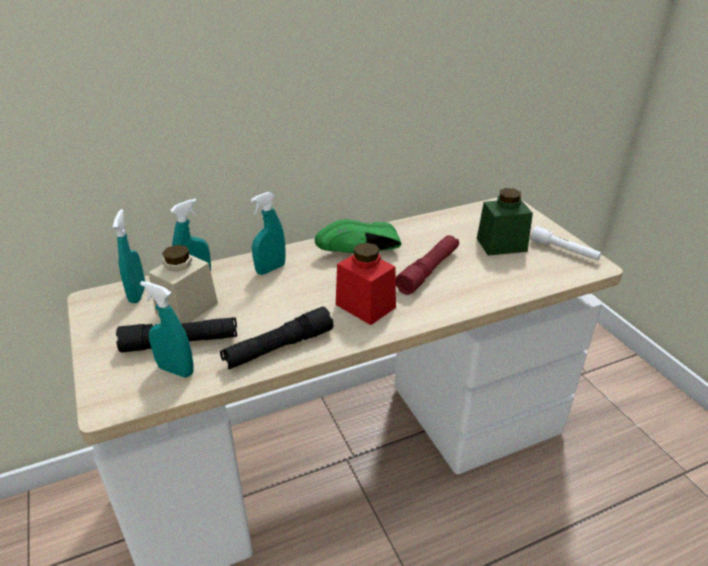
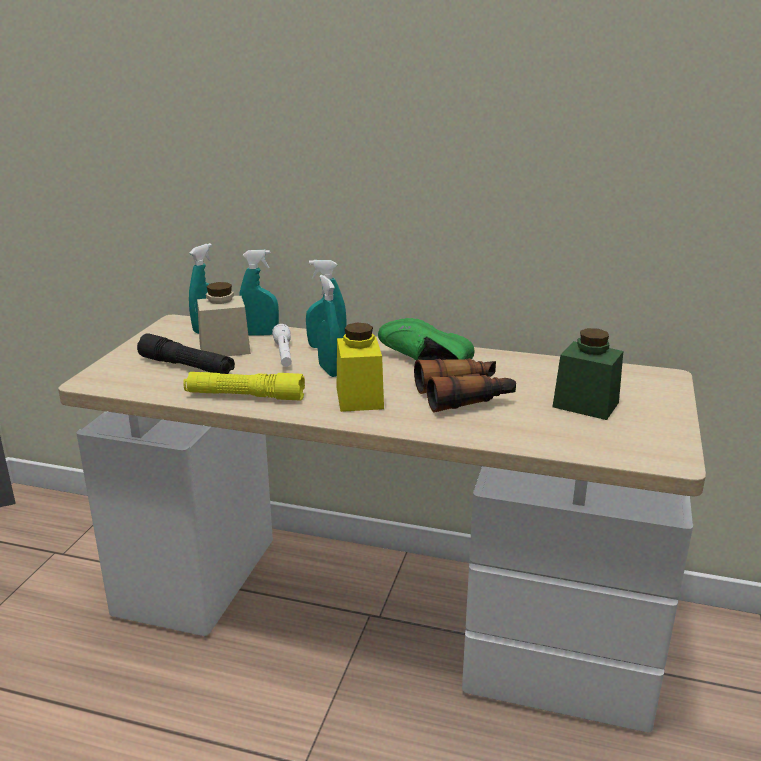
camera: 40 degrees right, 10 degrees down
(175, 370) = (158, 380): turquoise spray bottle -> turquoise spray bottle (329, 370)
(278, 348) = (245, 396): black flashlight -> yellow flashlight
(365, 306) = (359, 398): red jar -> yellow jar
(428, 271) = (465, 396): red flashlight -> binoculars
(564, 251) = (655, 435): white flashlight -> white flashlight (284, 355)

